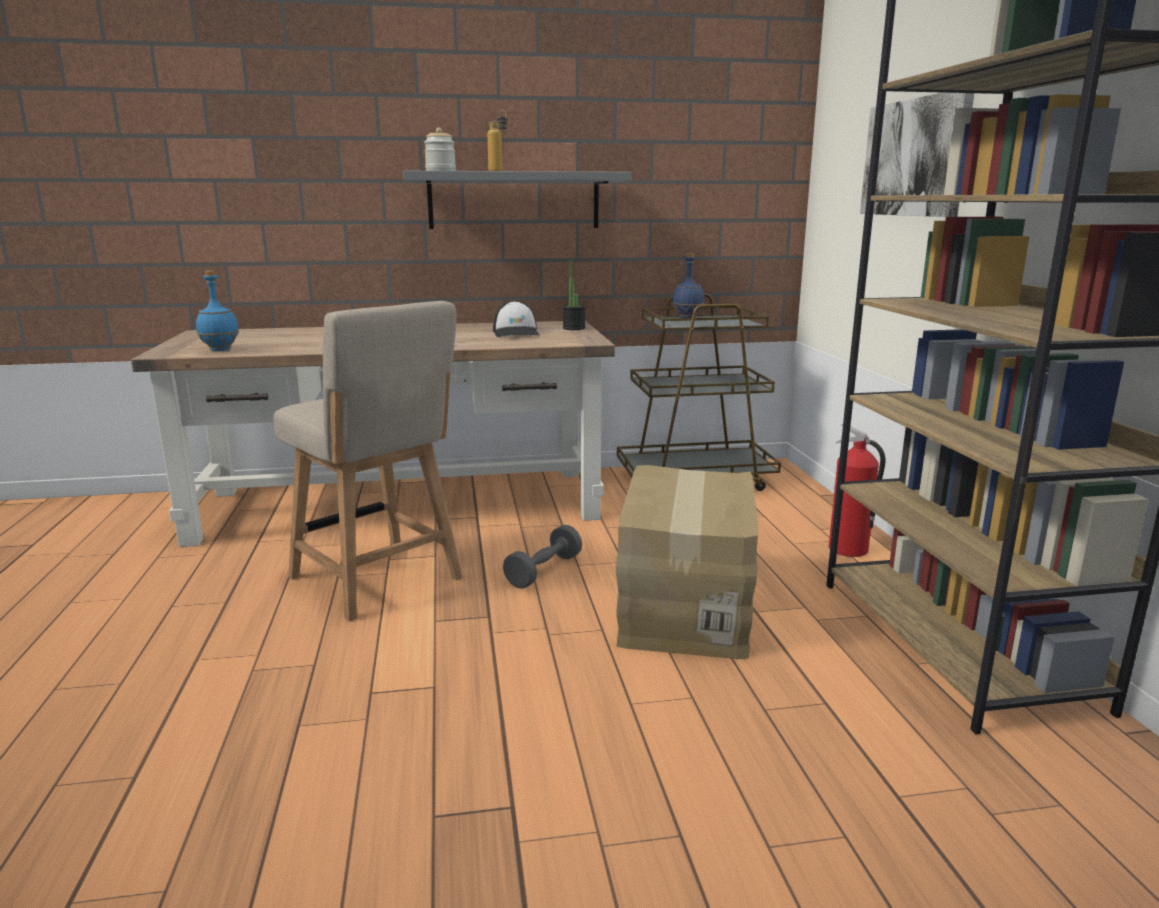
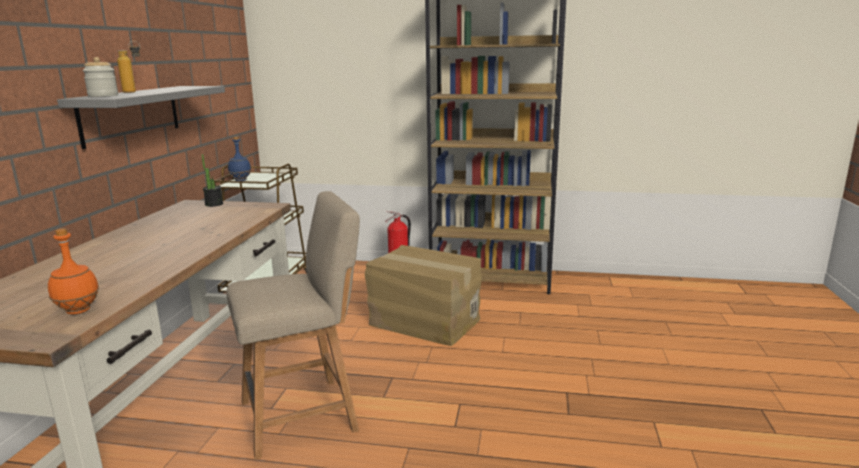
camera: 70 degrees left, 0 degrees up
(220, 349) = (77, 311): blue bottle -> orange bottle
(516, 333) = (204, 217): cap -> none
(544, 571) = (348, 352): grey dumbbell -> none
(915, 158) = (367, 72): picture -> none

